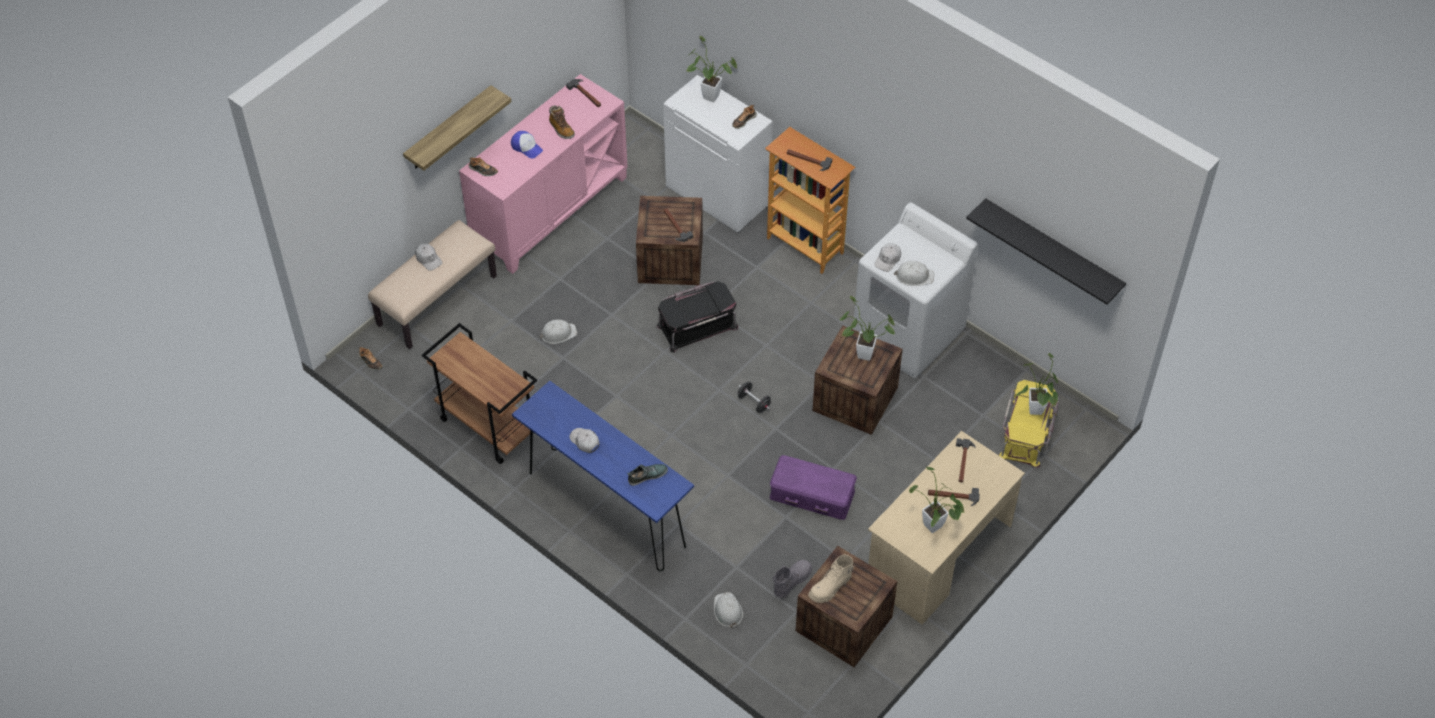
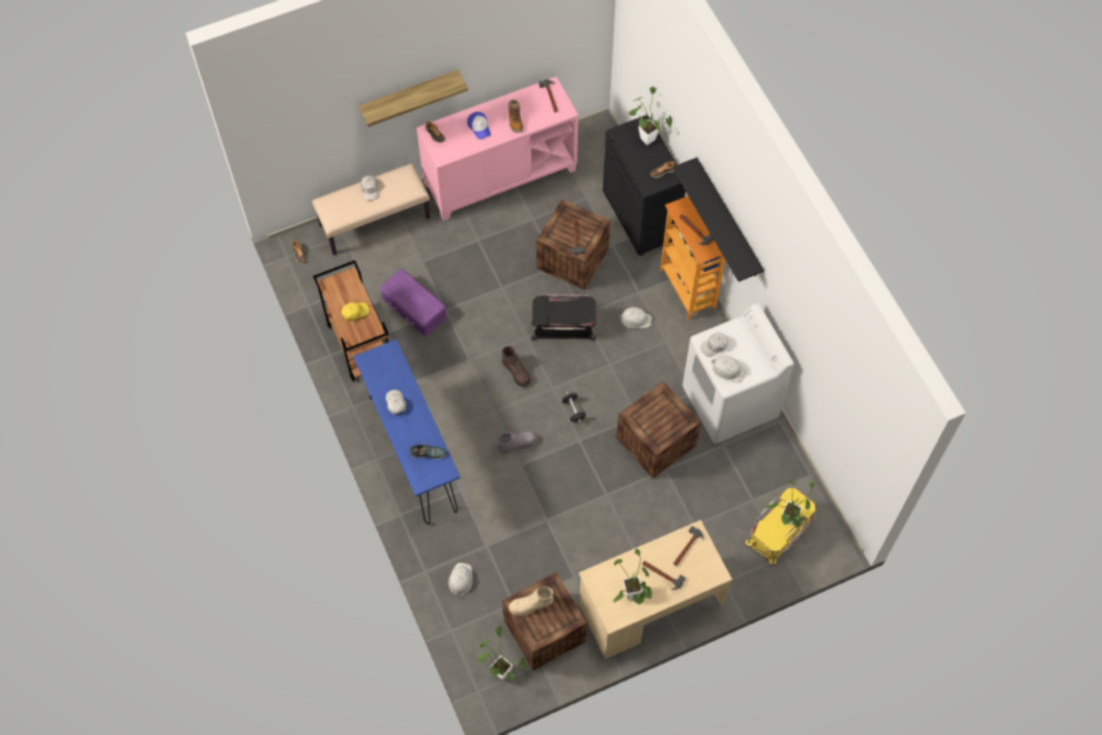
camera: 25 degrees right, 10 degrees up
(486, 375) = (355, 312): none -> yellow cap
(558, 333) = (452, 287): white hard hat -> white hard hat (635, 319)
(673, 388) = (516, 372): none -> brown boot
(718, 195) = (641, 216): white cabinet -> black cabinet
(791, 581) = (523, 576): grey boot -> grey boot (517, 444)
(812, 493) = (578, 509): purple storage box -> purple storage box (414, 307)
(861, 354) = (664, 413): potted plant -> potted plant (499, 670)
(1052, 250) = (841, 402): black shelf -> black shelf (728, 220)

